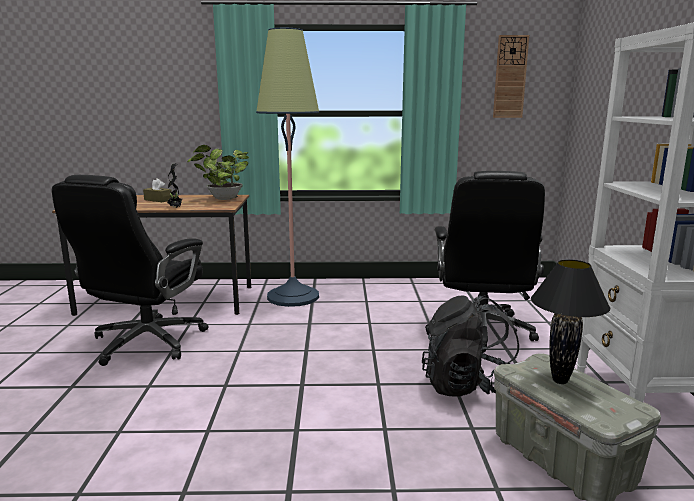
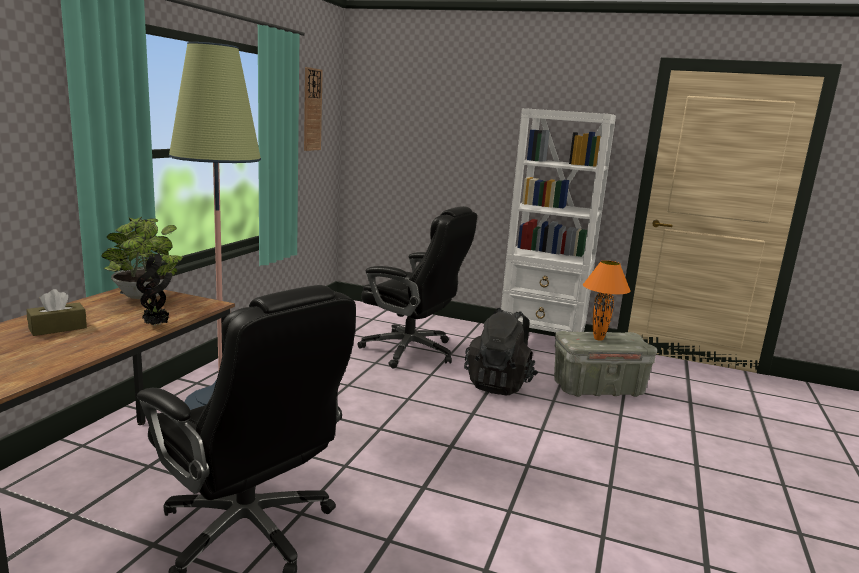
camera: 70 degrees left, 0 degrees up
(560, 380) = (598, 338): black table lamp -> orange table lamp

